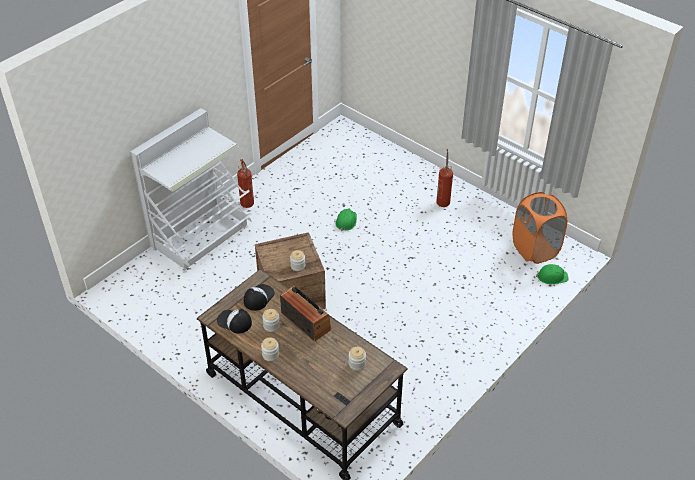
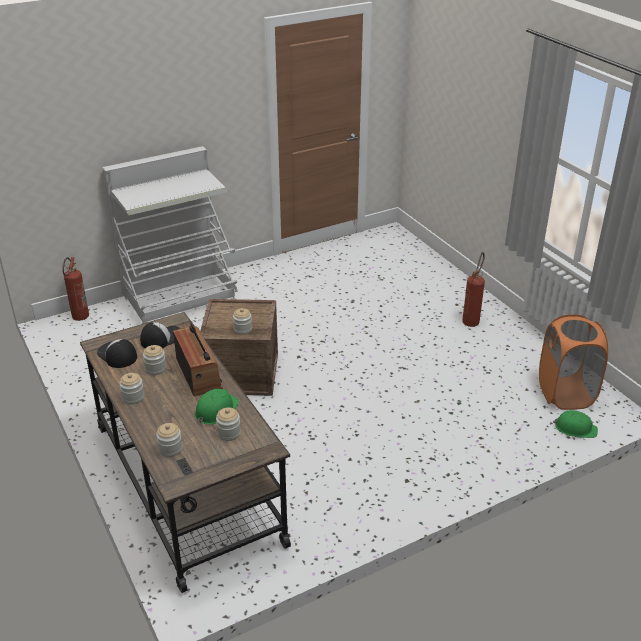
camera: 20 degrees right, 10 degrees down
(248, 206) = (247, 281): fire extinguisher -> fire extinguisher (79, 319)
(324, 388) = (170, 449): none -> jar
(346, 221) = (346, 317): green hard hat -> green hard hat (216, 410)

